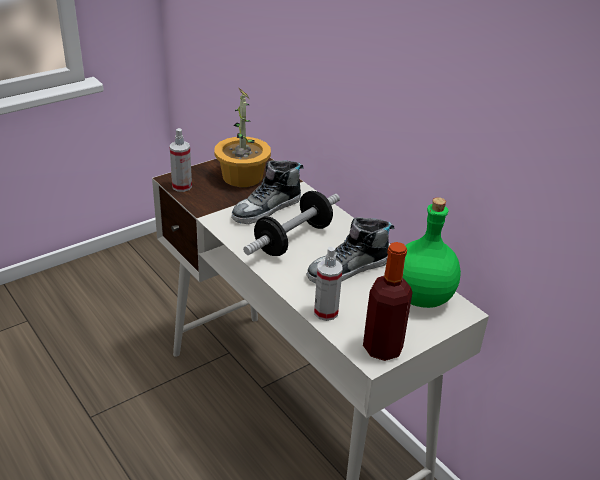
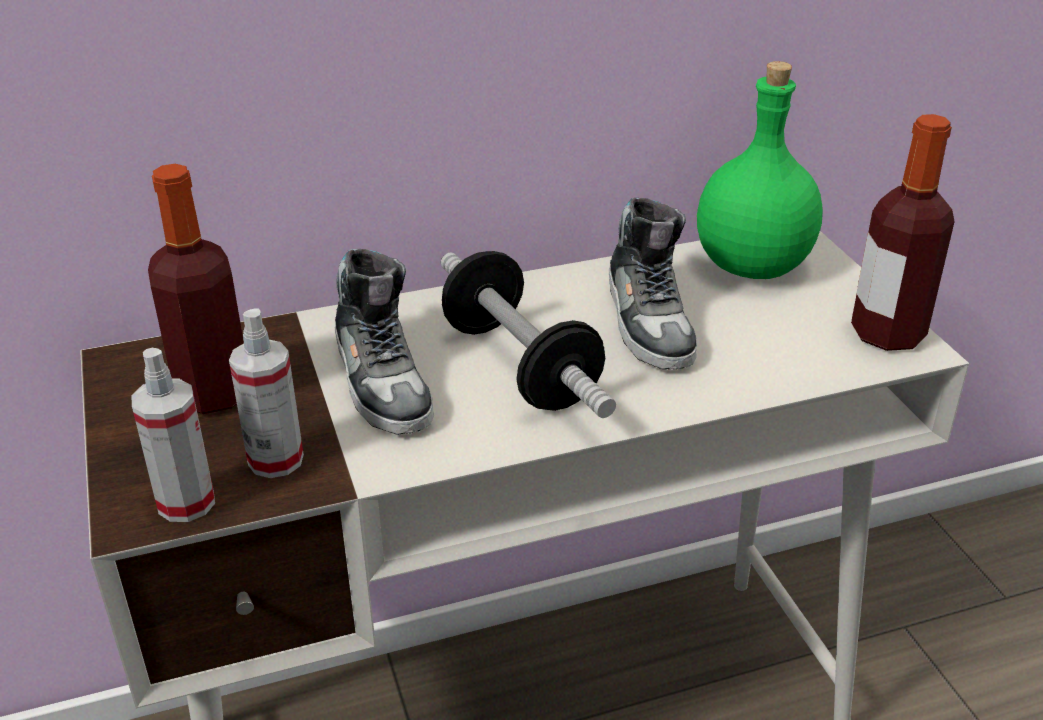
camera: 70 degrees left, 0 degrees up
(241, 177) = (213, 393): potted plant -> bottle
(326, 312) = (779, 373): spray bottle -> spray bottle (276, 460)

